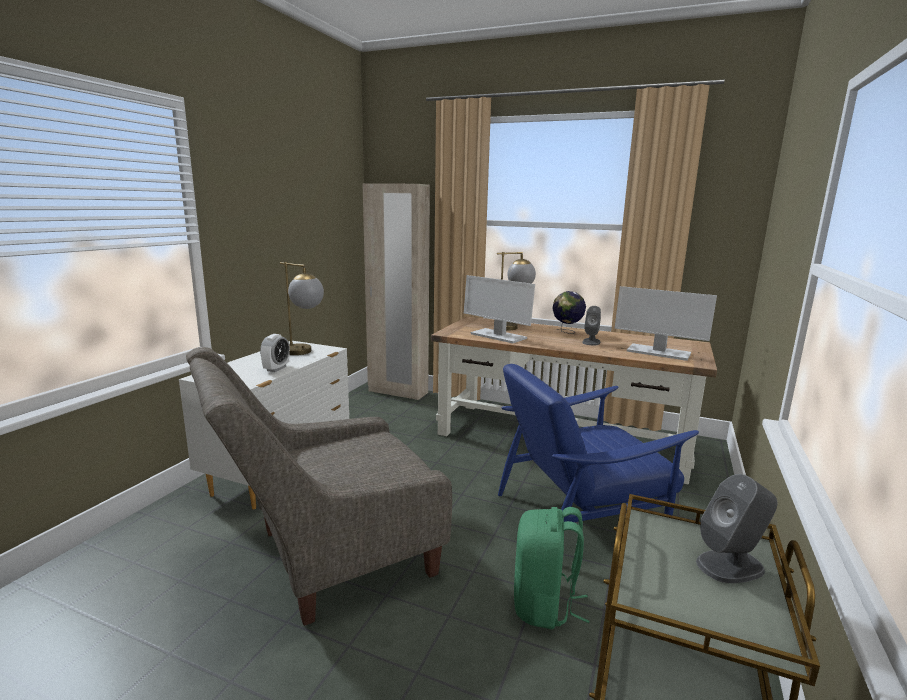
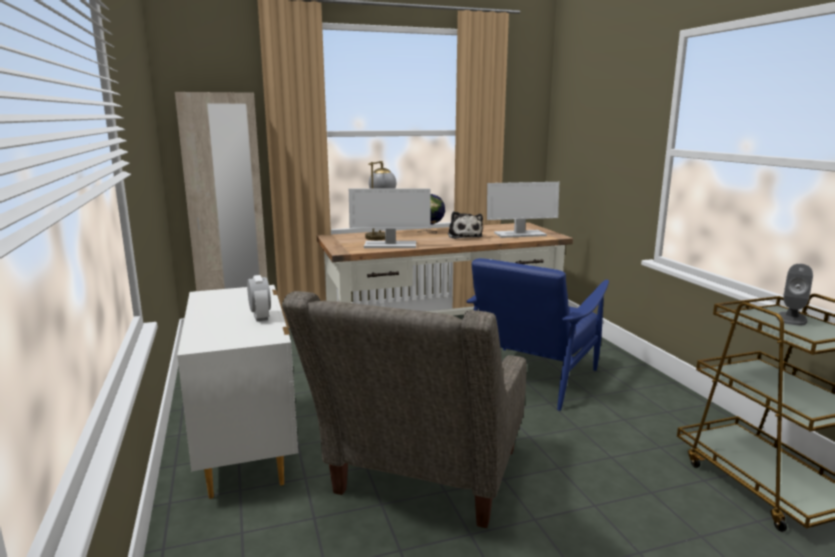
camera: 40 degrees left, 0 degrees up
(304, 353) = (245, 298): table lamp -> none
(544, 605) = (595, 433): green backpack -> none
(591, 342) = (464, 236): grey speaker -> plush toy

